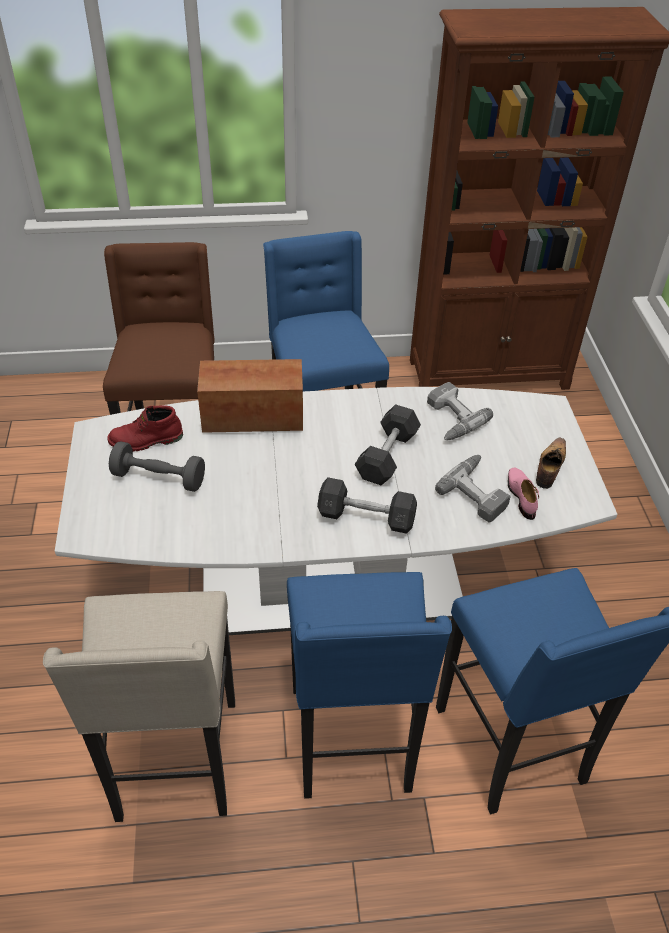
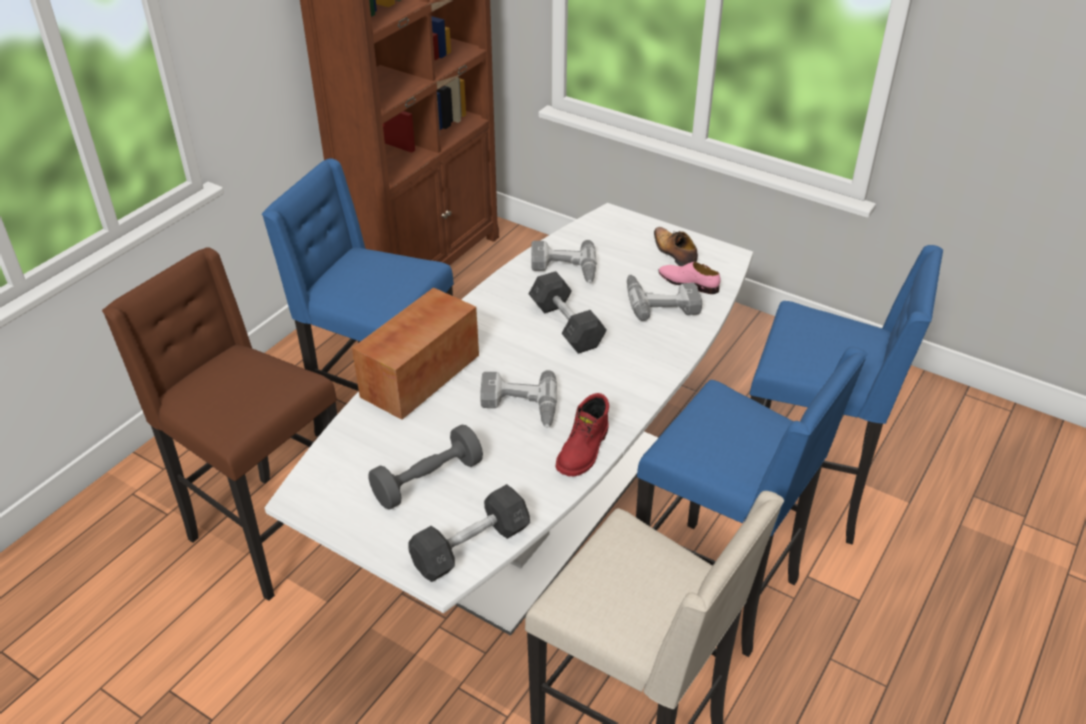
camera: 50 degrees left, 5 degrees down
(146, 441) = (363, 465): red boot -> red boot (584, 451)
(272, 481) = (519, 407): none -> power drill
(366, 517) = (624, 375): grey dumbbell -> grey dumbbell (470, 547)

